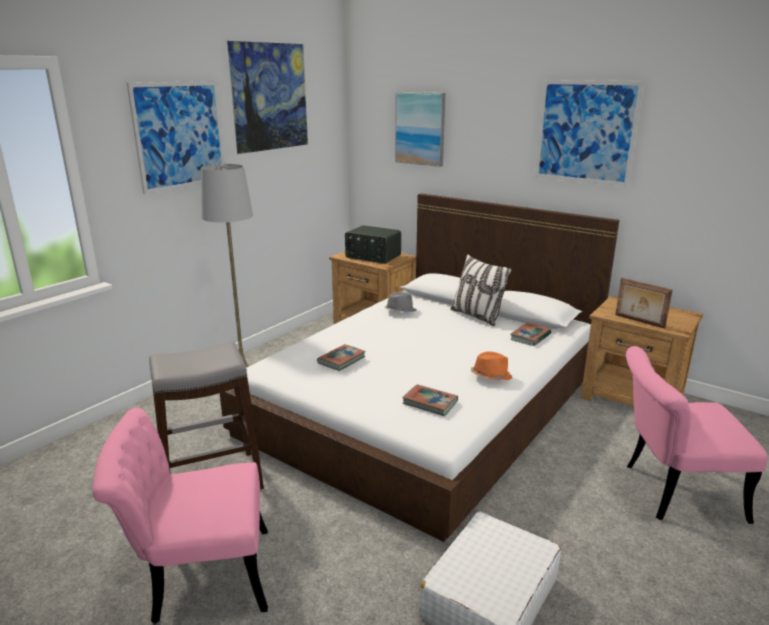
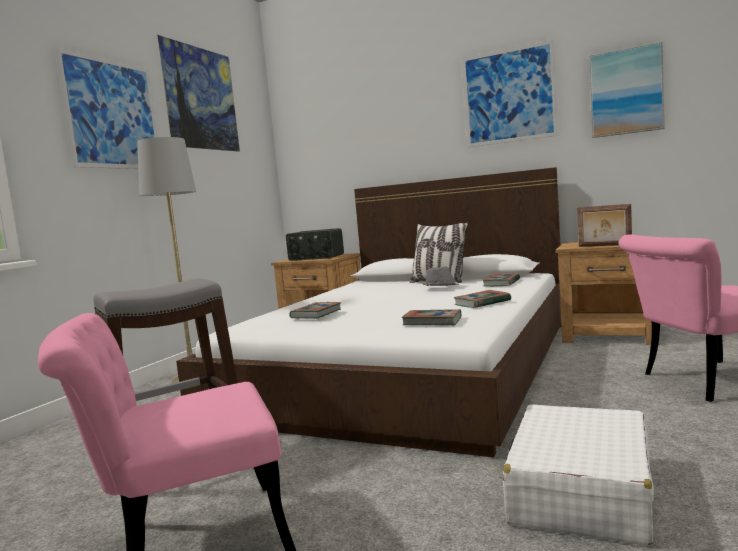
camera: 10 degrees left, 15 degrees down
(400, 311) = (359, 289): grey hat -> grey hat (440, 288)
(420, 128) = (348, 128): picture -> picture (626, 92)
(490, 376) = (482, 303): orange hat -> book

